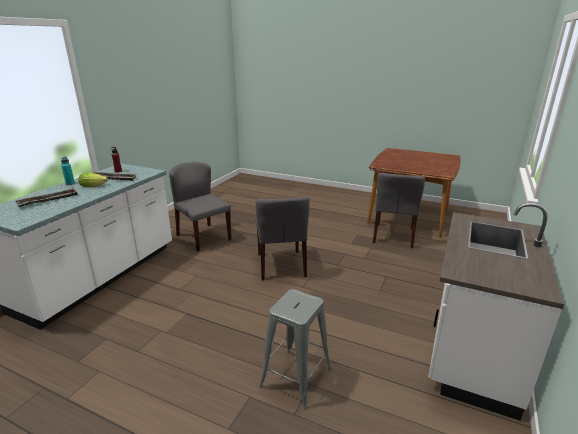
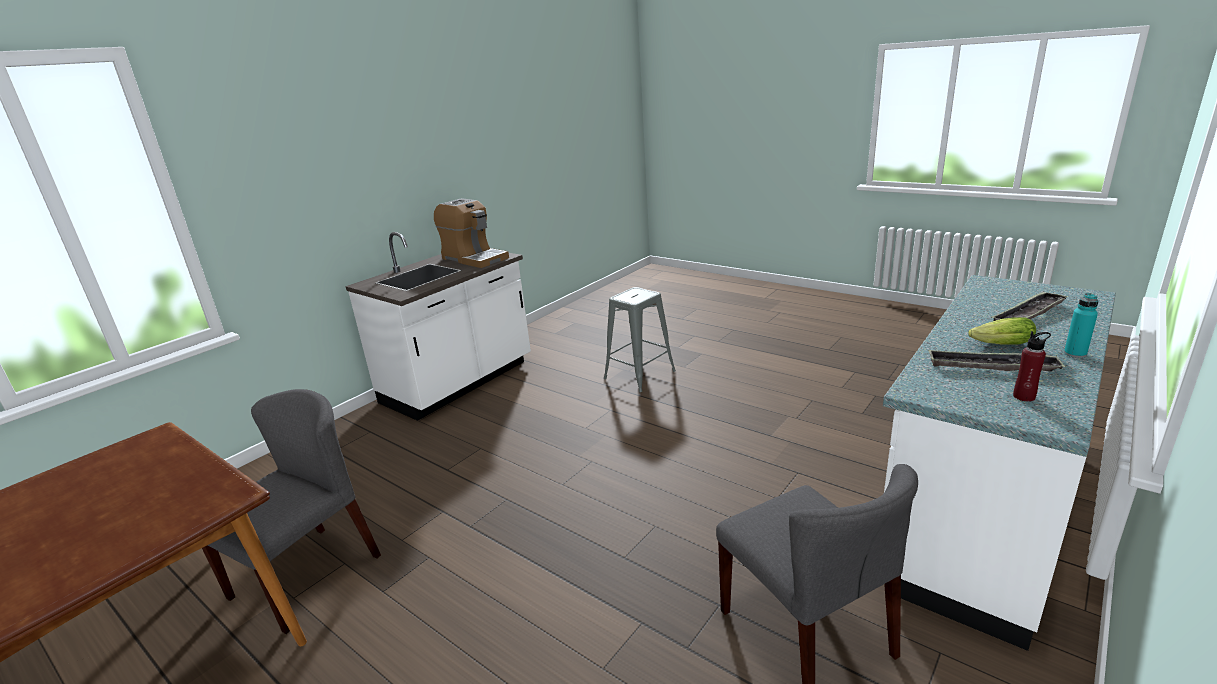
camera: 165 degrees left, 0 degrees up
(281, 265) = (611, 508): grey chair -> none
(490, 268) = (474, 258): none -> coffee machine

